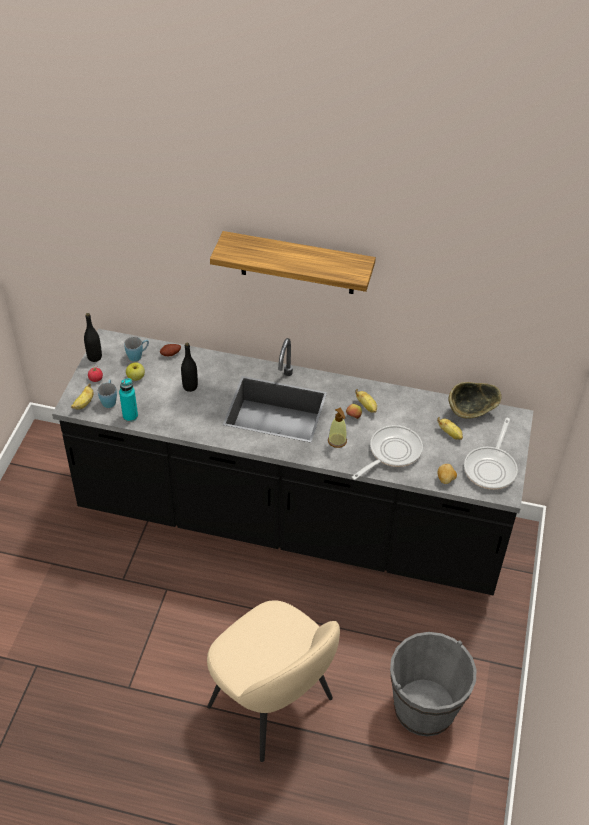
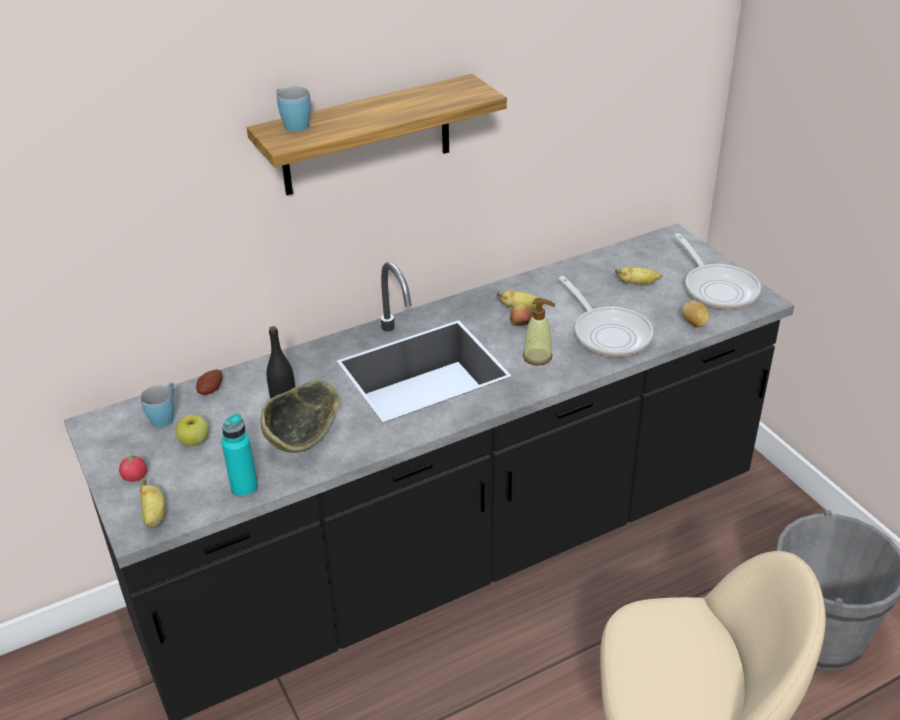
camera: 40 degrees left, 10 degrees down
(94, 357) = (100, 454): black bottle -> none
(109, 400) = (188, 489): blue mug -> blue mug (293, 124)
(391, 452) = (608, 333): frying pan -> frying pan turned 150 degrees clockwise
(470, 412) = (626, 255): bowl -> bowl (302, 440)

